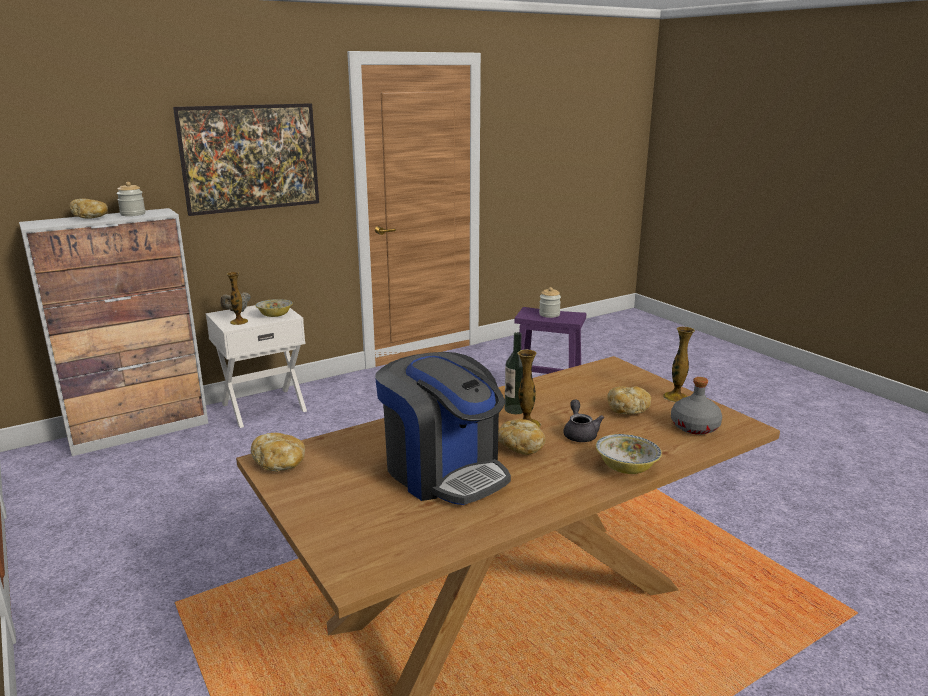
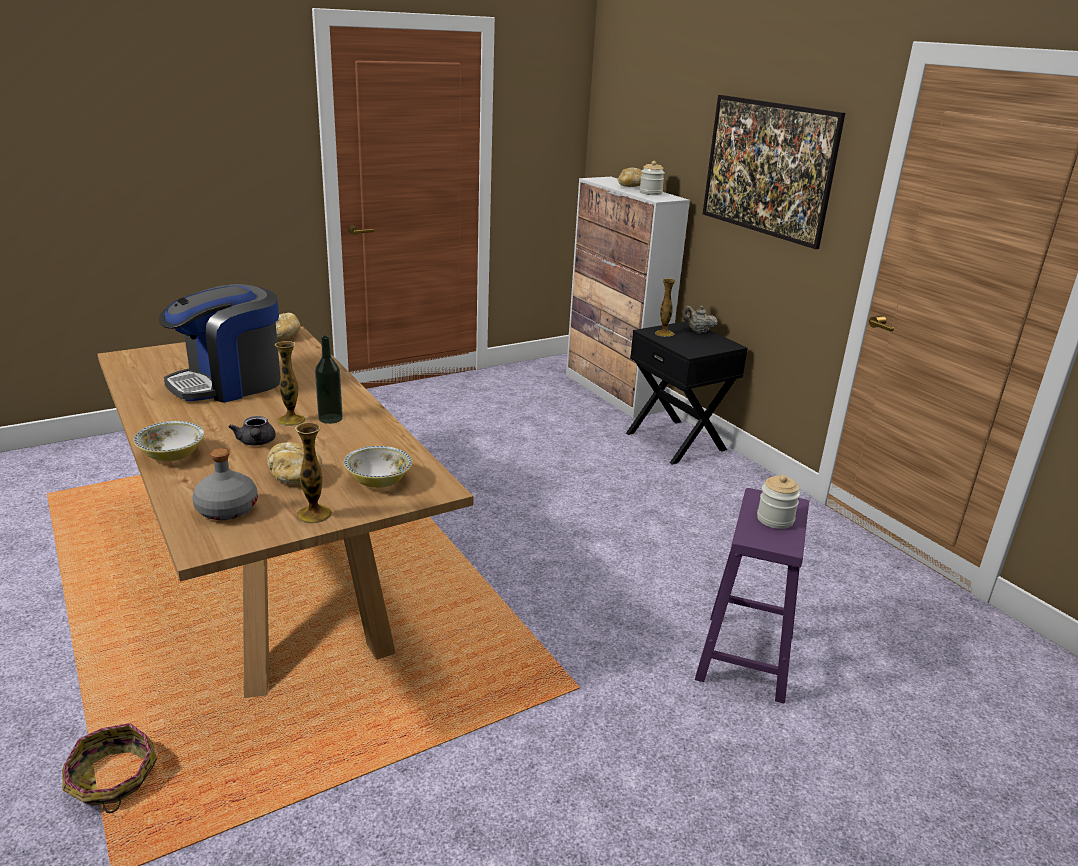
camera: 90 degrees right, 5 degrees up
(263, 407) = (676, 441): white nightstand -> black nightstand
(275, 315) = (690, 346): bowl -> bowl (378, 481)
(520, 447) = (248, 413): bread -> none
(580, 433) = (256, 443): grey teapot -> grey teapot turned 75 degrees clockwise
(794, 641) = (112, 779): none -> basket

